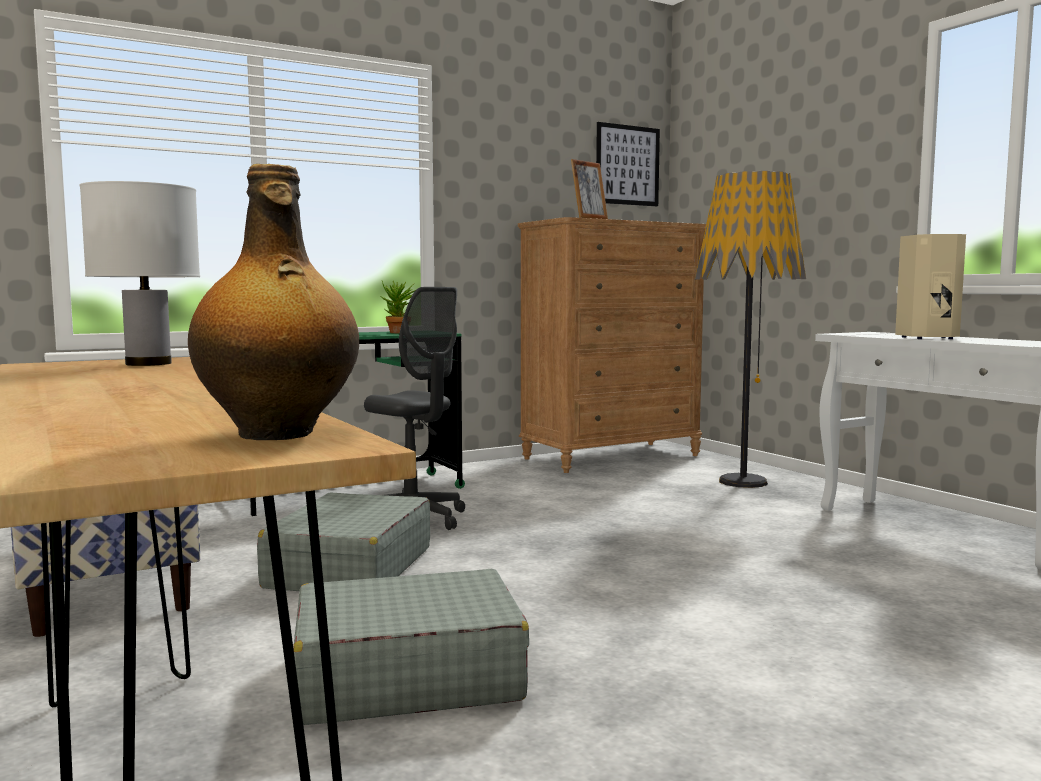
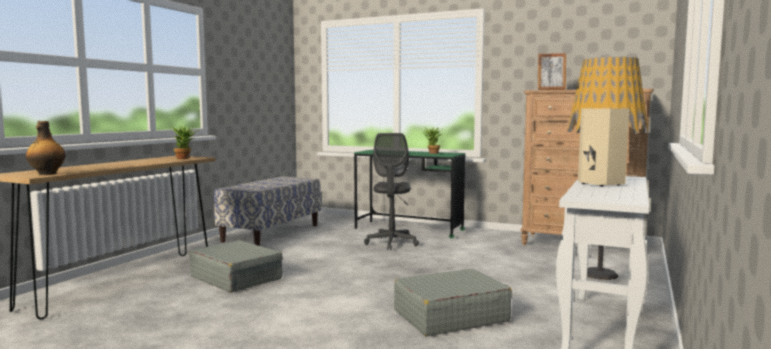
camera: 55 degrees right, 0 degrees up
(149, 364) = (185, 158): white table lamp -> potted plant
(349, 568) = (320, 250): grey suitcase -> grey suitcase (450, 316)
(627, 165) = (630, 46): picture -> none

